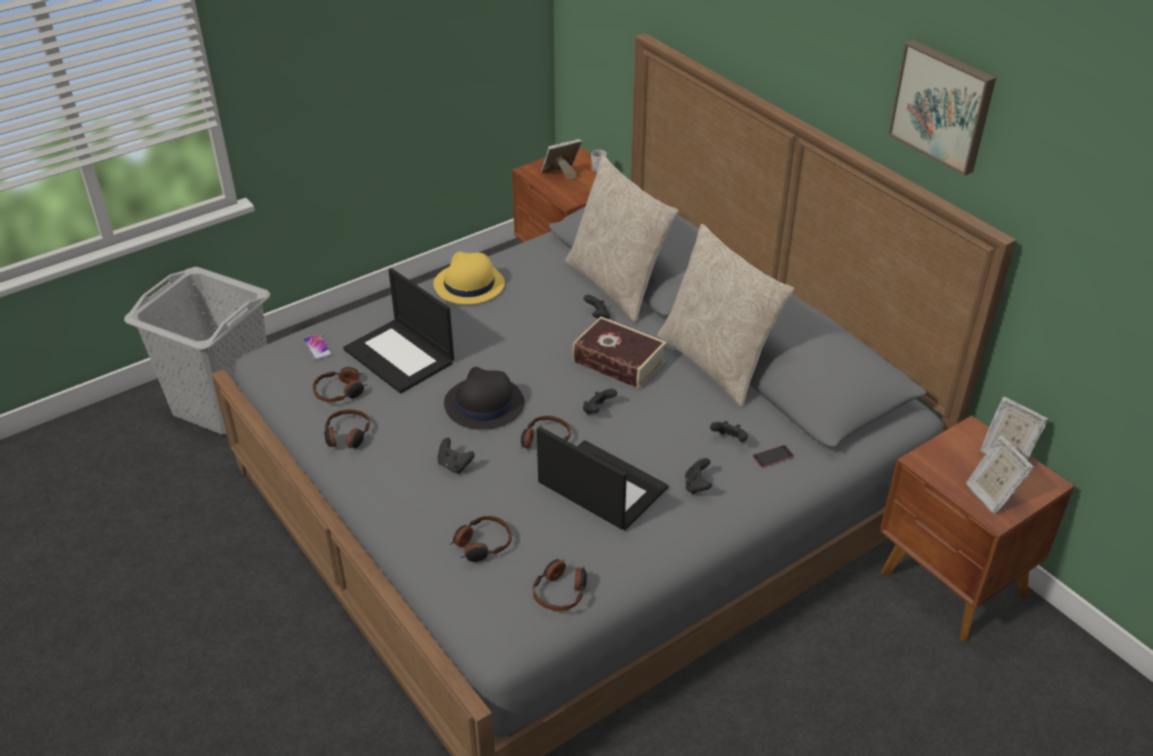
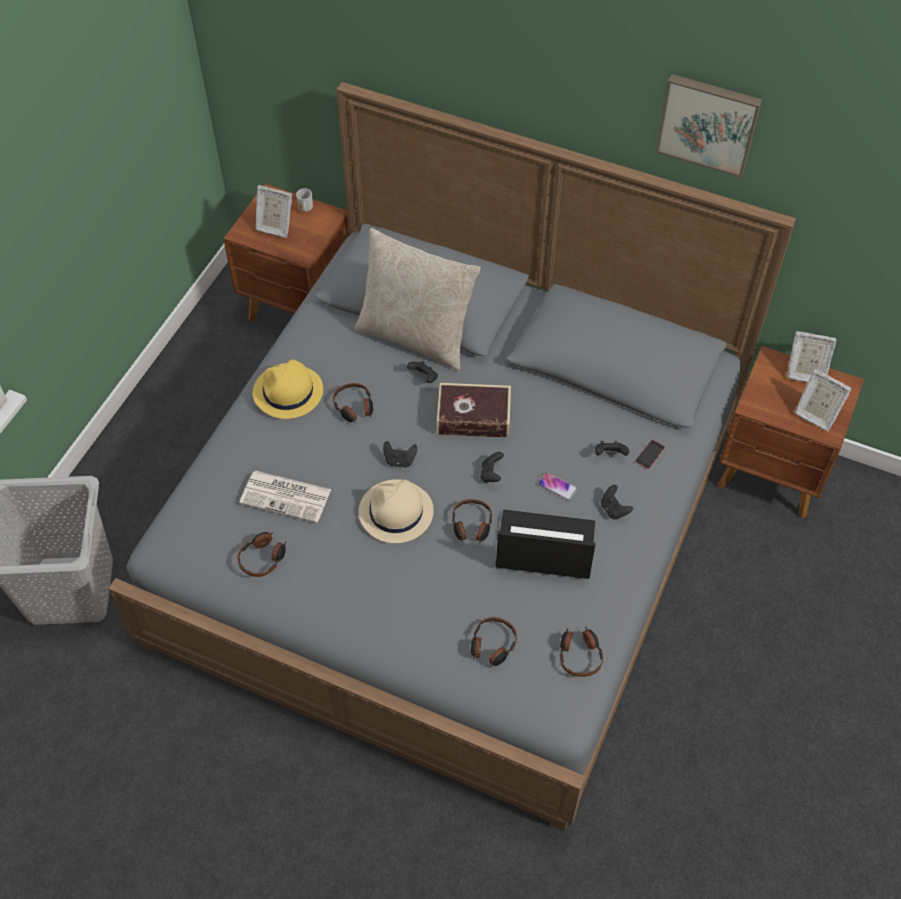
camera: 30 degrees left, 15 degrees up
(317, 348) = (205, 522): phone -> phone (557, 487)
(347, 436) = (303, 599): headphones -> headphones (354, 407)
(400, 356) = (287, 496): laptop -> newspaper
(454, 465) = (416, 584): black game controller -> black game controller (399, 460)
(483, 404) = (395, 512): black hat -> beige hat
(561, 175) = (274, 227): picture frame -> picture frame turned 105 degrees counterclockwise
(716, 363) = (550, 382): beige pillow -> none

